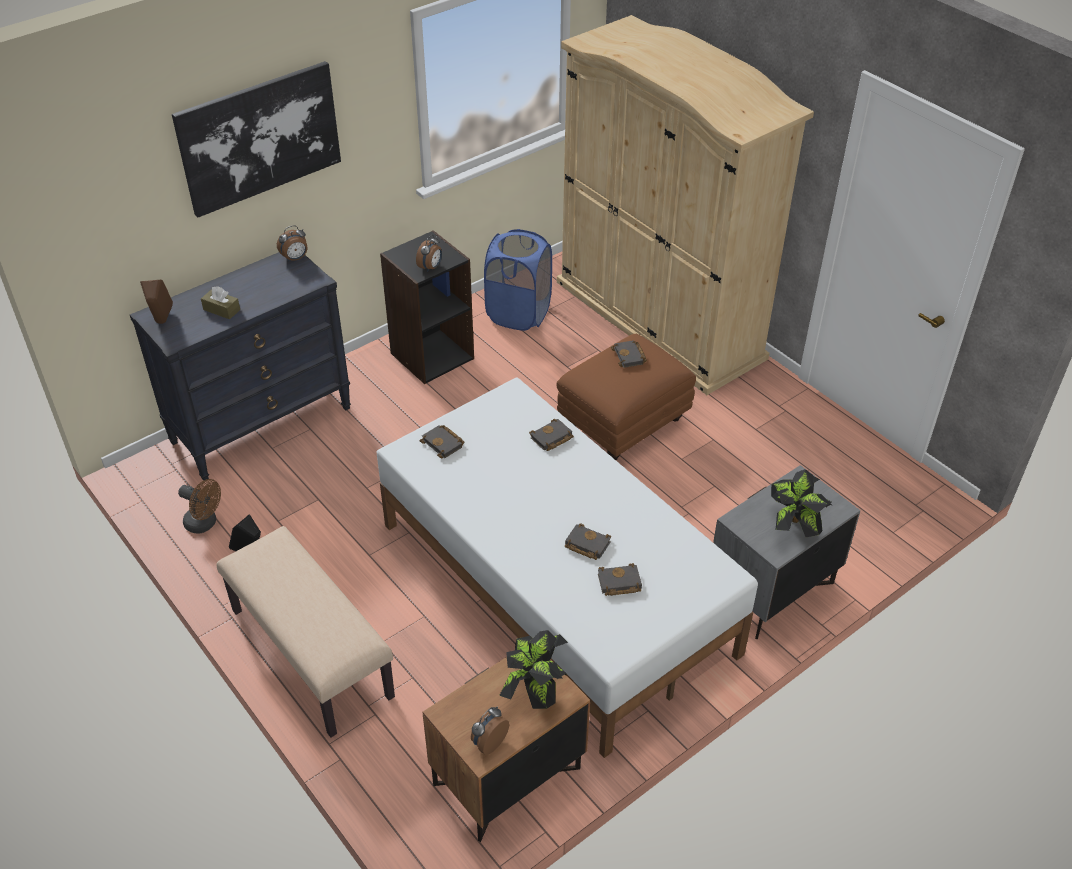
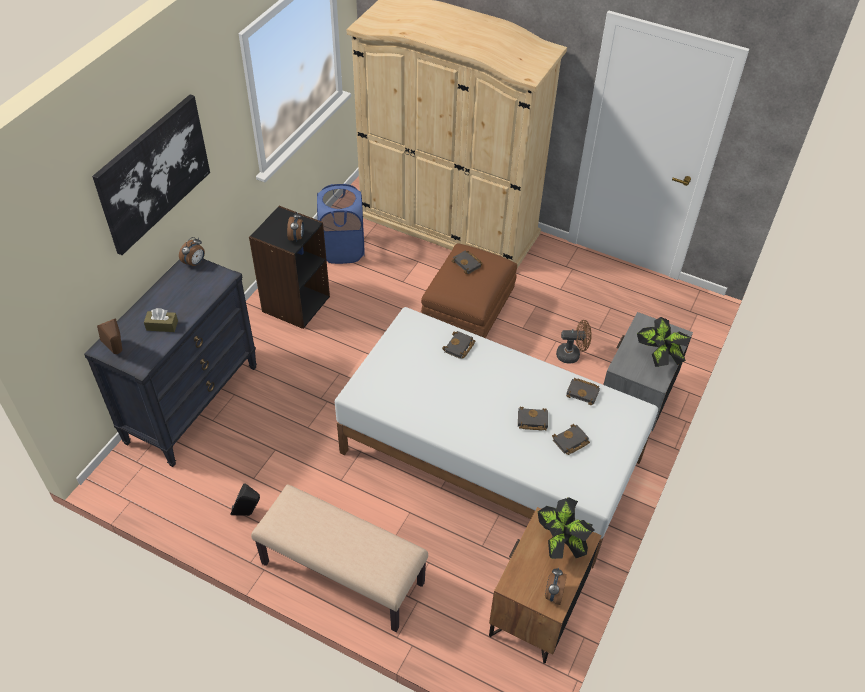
camera: 25 degrees left, 5 degrees up
(205, 524) = (195, 501): brown fan -> brown fan (572, 355)
(444, 444) = (383, 378): black book -> black book (583, 392)

